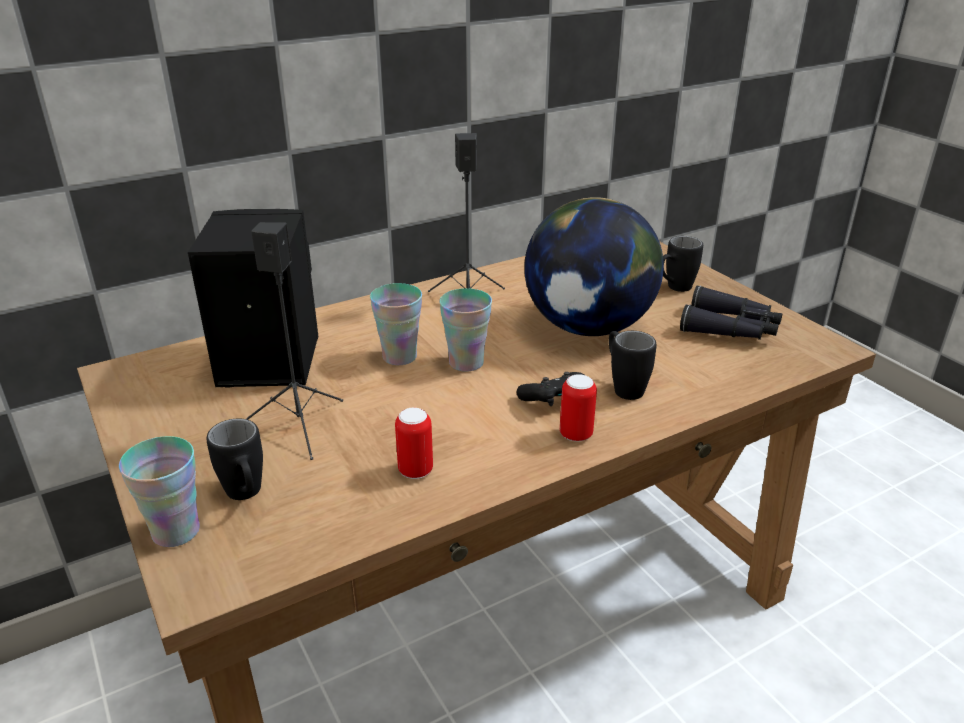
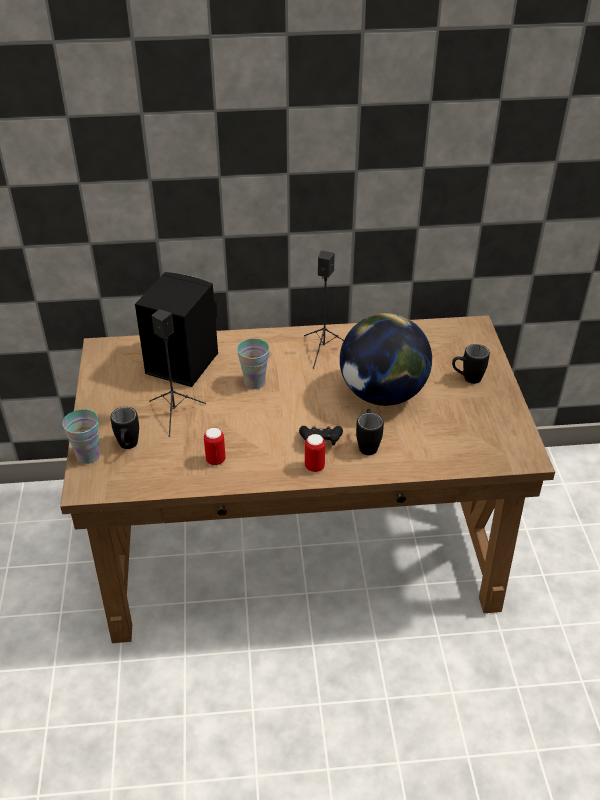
camera: 25 degrees right, 10 degrees up
(466, 363) = (289, 398): cup -> none
(730, 328) = (475, 422): black binoculars -> none

